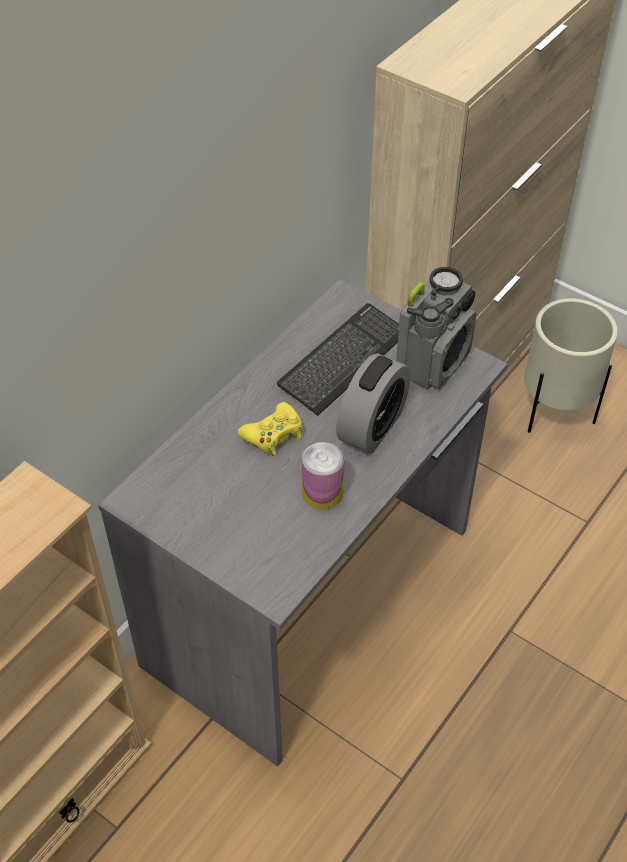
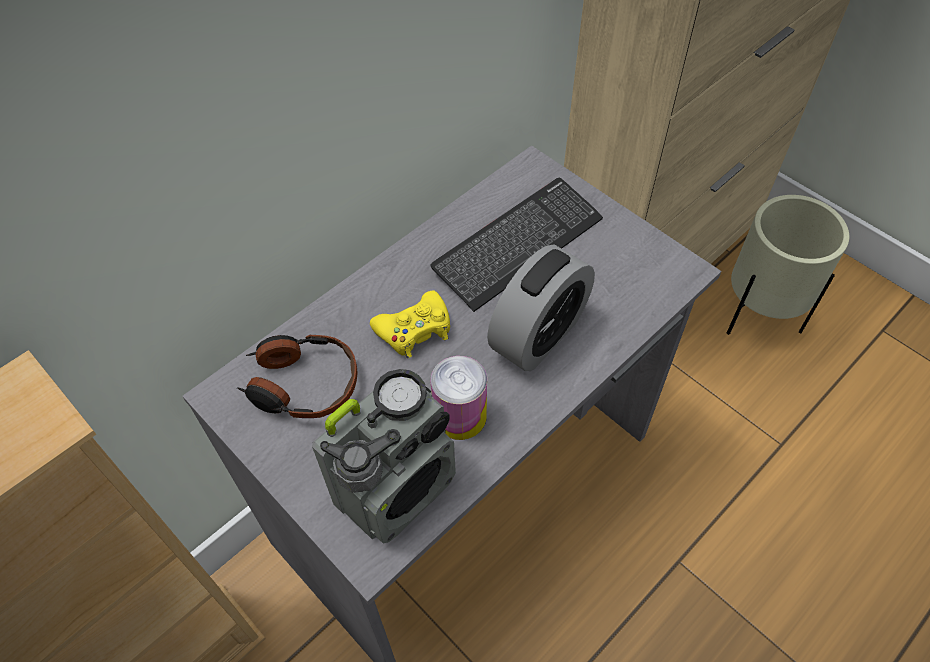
camera: 10 degrees right, 5 degrees up
(192, 485) = (302, 384): none -> headphones
(433, 363) = (628, 260): radio -> radio (397, 488)

